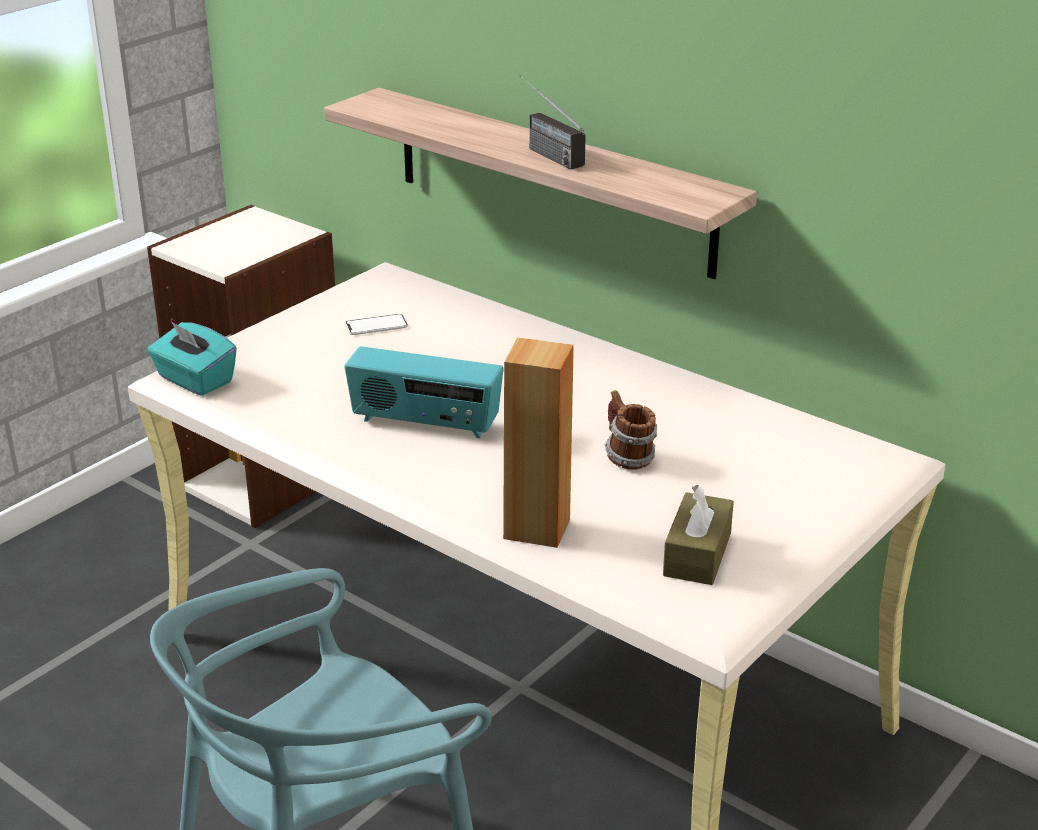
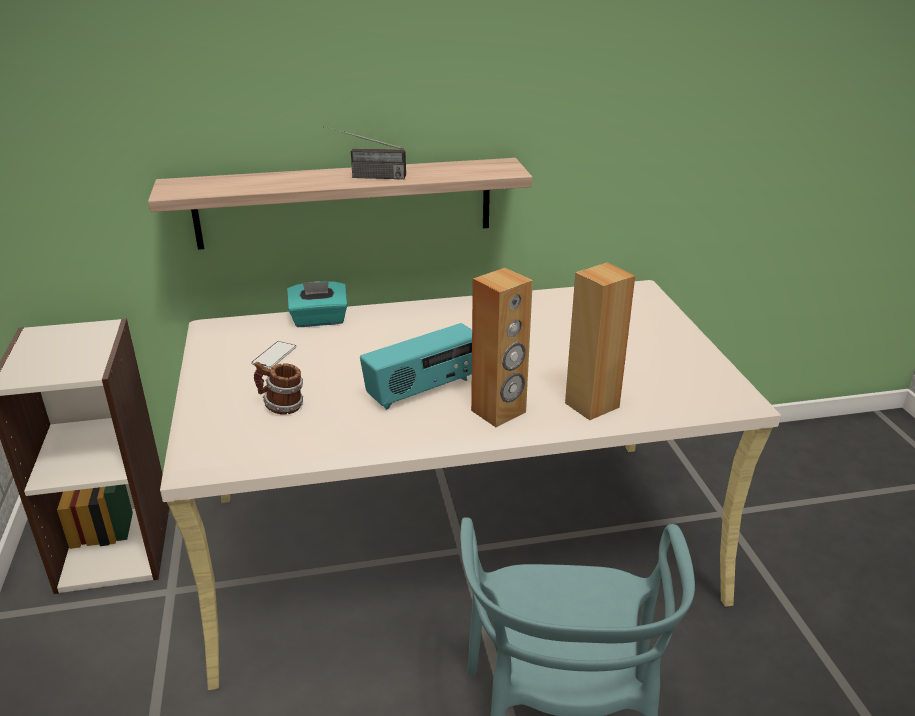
camera: 50 degrees left, 0 degrees up
(194, 380) = (219, 452): turquoise tissue box -> turquoise tissue box (319, 320)
(444, 480) = (499, 412): none -> brown speaker
(627, 457) = (552, 347): mug -> mug (281, 407)
(697, 554) = (673, 371): brown tissue box -> none

